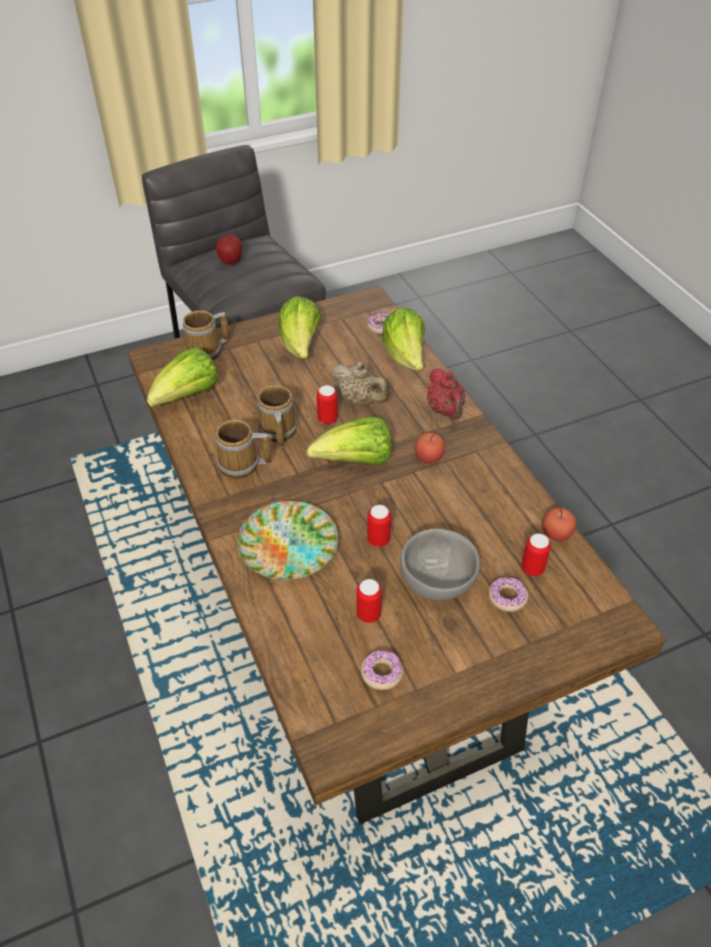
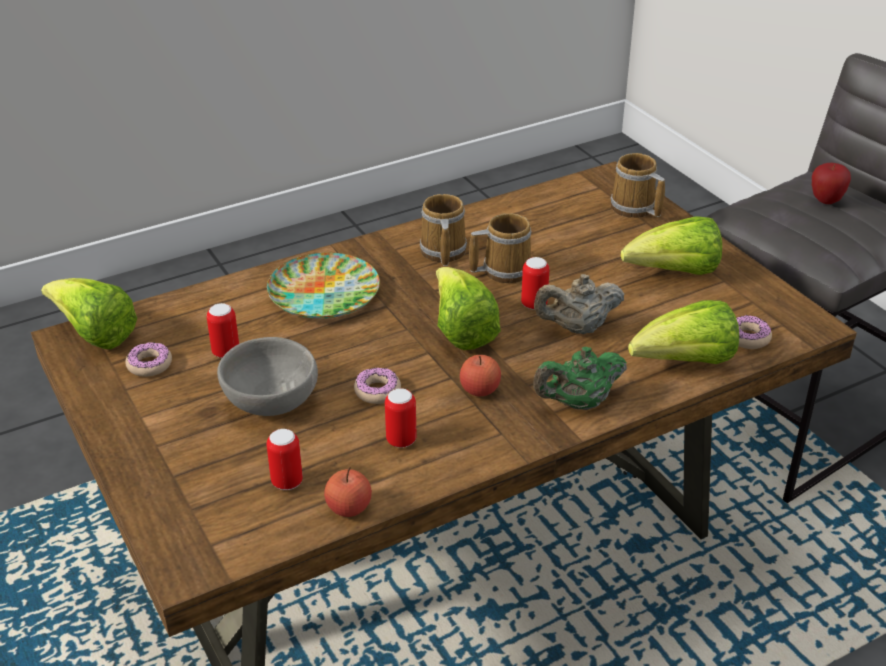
camera: 85 degrees right, 10 degrees down
(187, 396) = (548, 206): lettuce -> lettuce (95, 334)
(360, 401) = (577, 328): beige teapot -> beige teapot turned 45 degrees clockwise
(378, 540) = (333, 354): can -> can (401, 440)
(445, 410) = (578, 403): red teapot -> green teapot
(507, 597) = (242, 458): donut -> donut (377, 391)

